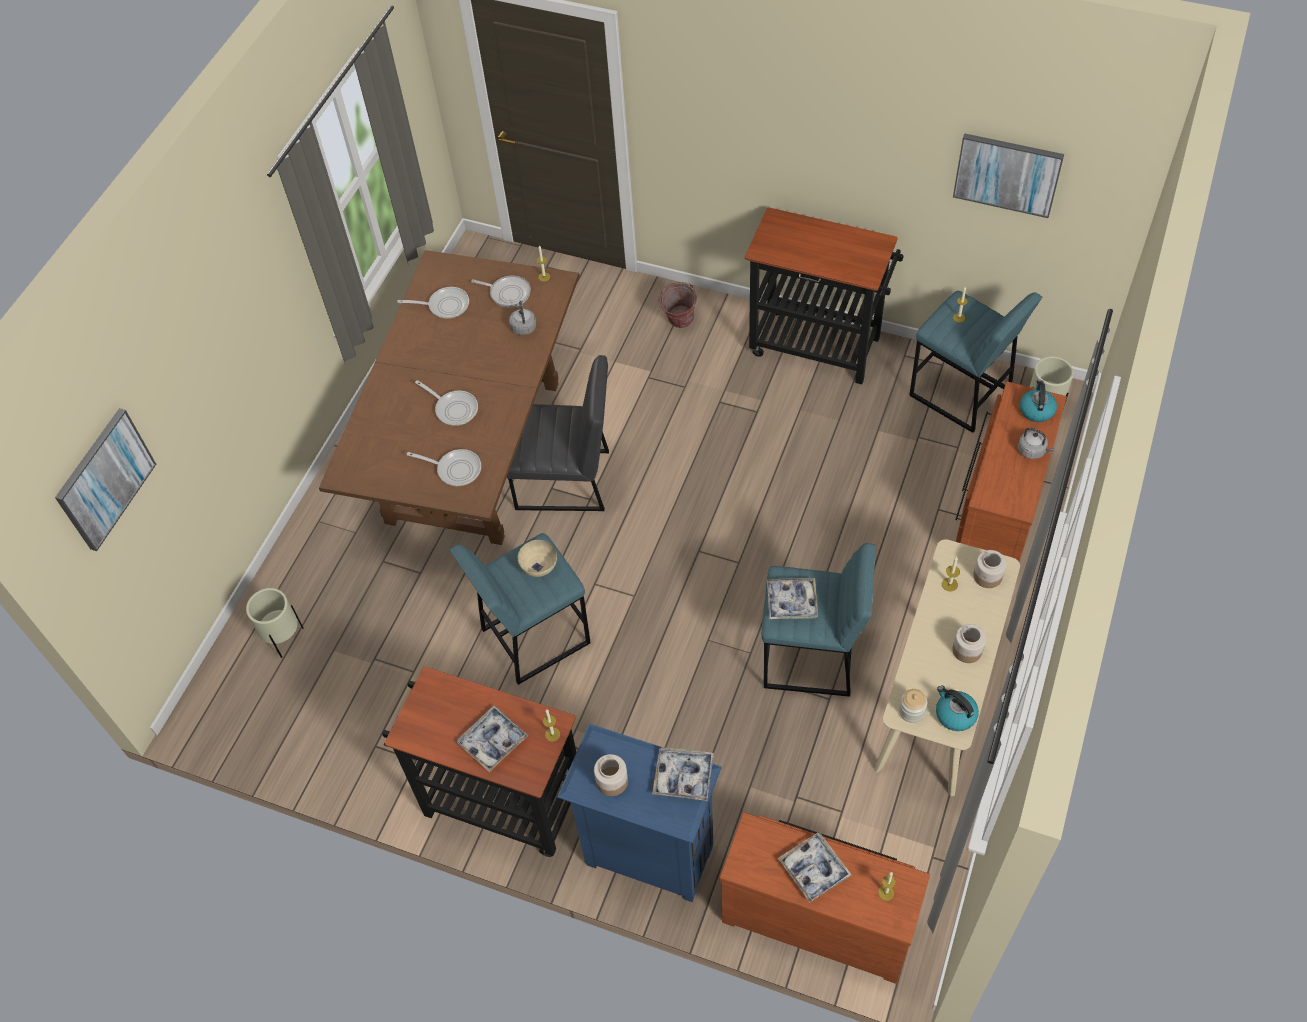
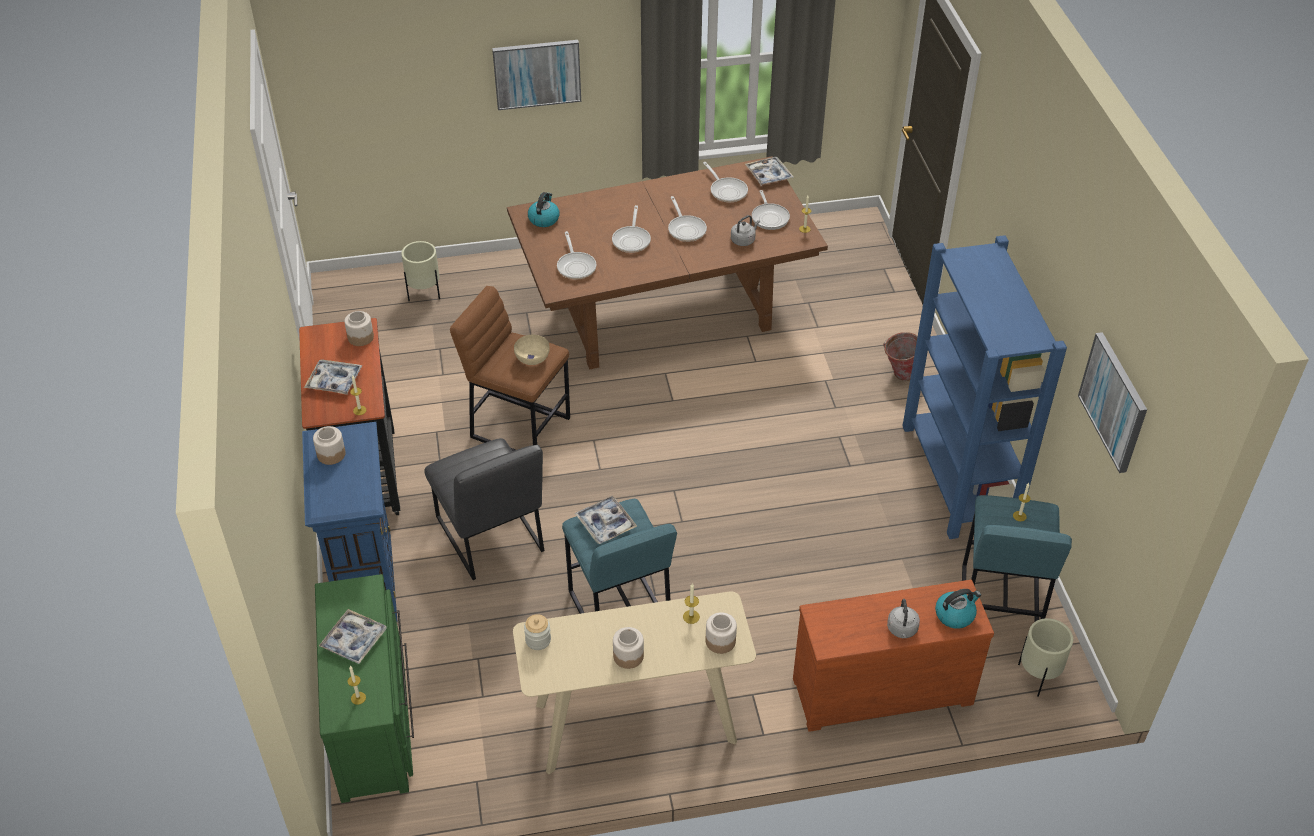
camera: 55 degrees right, 10 degrees down
(104, 479) = (358, 53): picture -> picture (537, 73)
(444, 691) = (361, 337): none -> jar
(473, 361) = (686, 229): none -> frying pan
(533, 637) = (518, 426): blue stool -> brown stool
(566, 480) = (679, 378): grey chair -> grey chair (490, 536)
(683, 776) = (359, 494): tray -> tray (768, 175)
(817, 347) = (958, 476): black cart -> blue bookcase
(819, 916) = (375, 721): brown dresser -> green dresser
(954, 714) = (554, 672): kettle -> kettle (544, 219)

